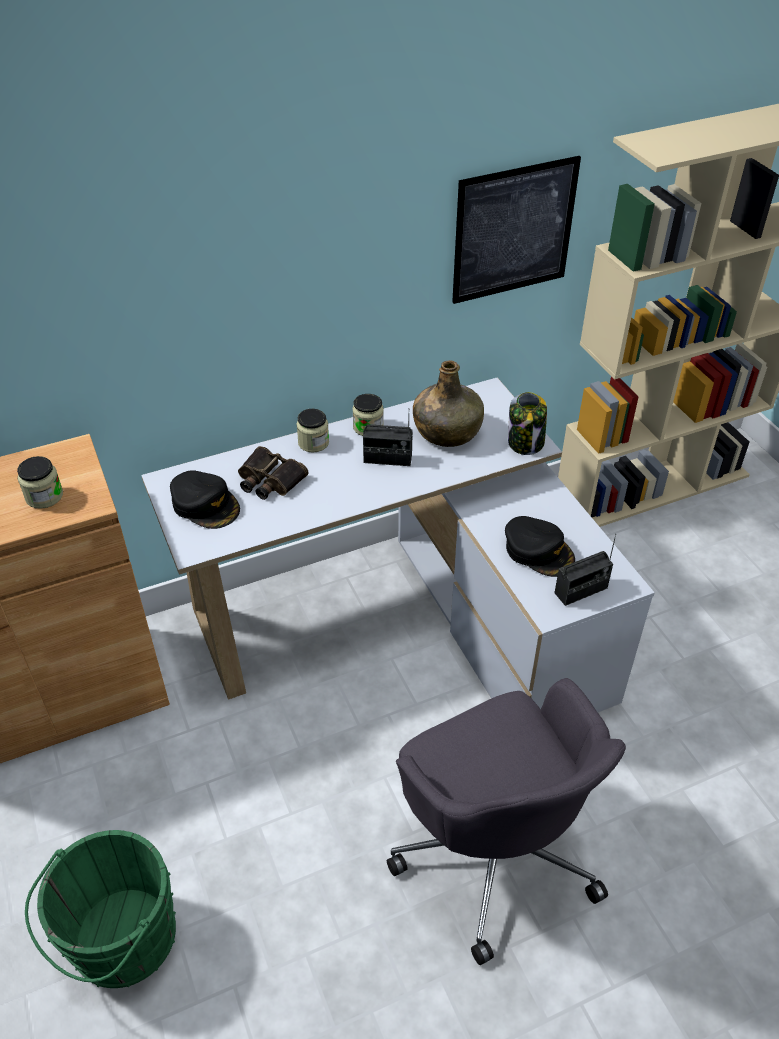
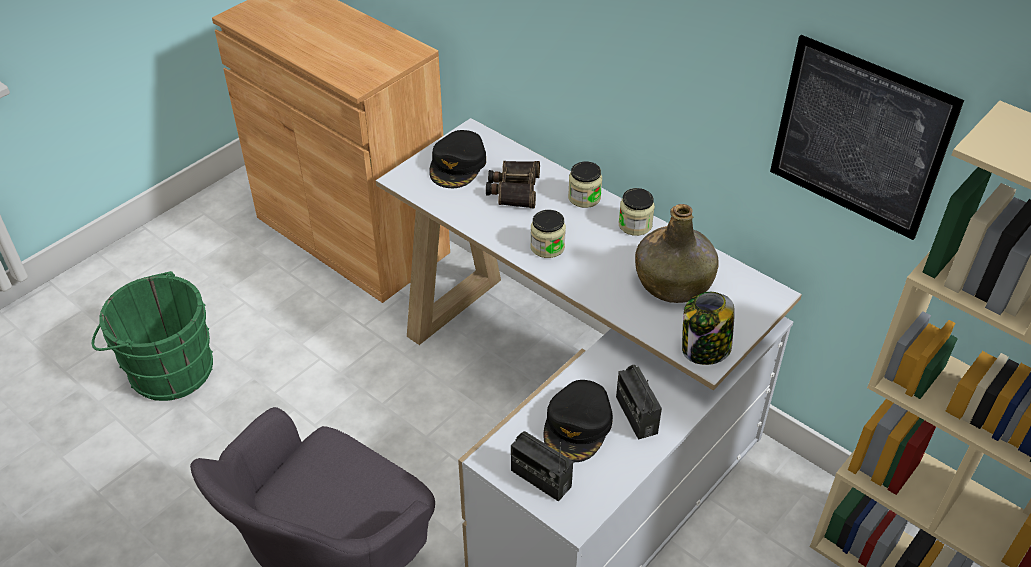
camera: 65 degrees right, 0 degrees up
(44, 496) = (352, 59): jar -> jar (547, 247)
(387, 459) = (598, 253): radio -> radio (636, 415)

